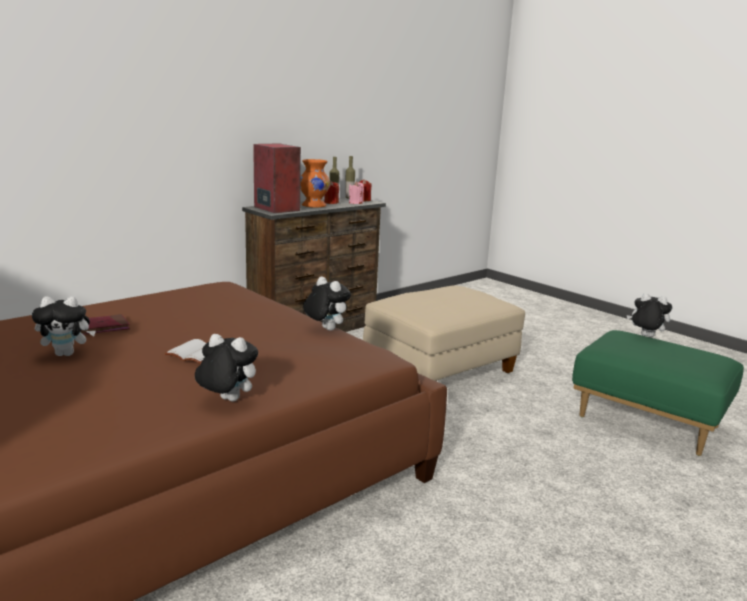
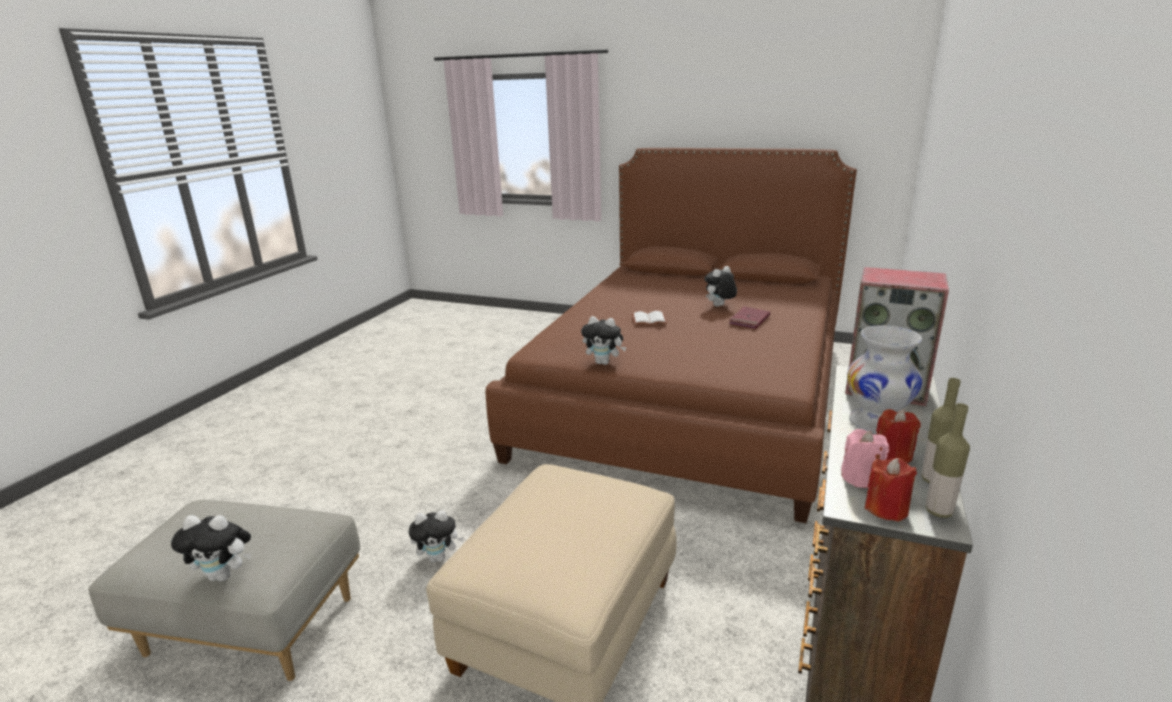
camera: 155 degrees right, 5 degrees up
(226, 400) = (589, 309): plush toy -> plush toy (439, 557)
(314, 206) = (875, 423): orange vase -> white vase
(646, 422) = (254, 625): green ottoman -> grey ottoman

